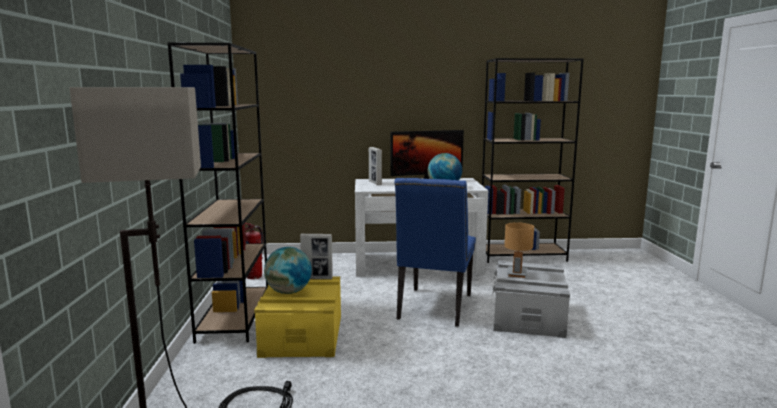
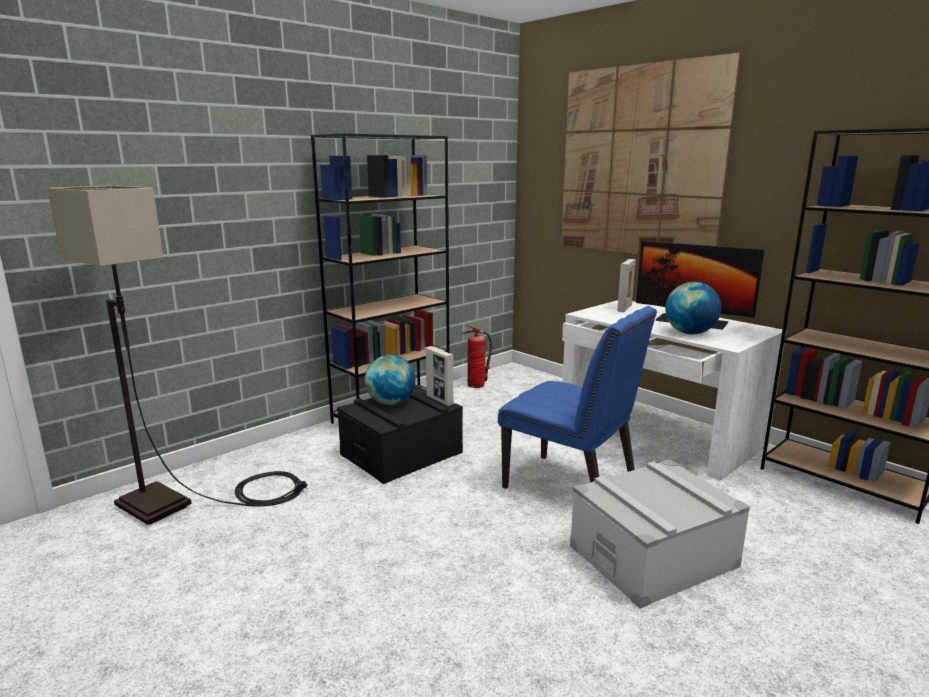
camera: 50 degrees right, 5 degrees up
(302, 335) = (401, 453): yellow storage box -> black storage box
(357, 78) = (639, 162): none -> picture
(434, 306) = (568, 486): blue chair -> blue chair turned 120 degrees counterclockwise
(516, 273) = (645, 485): brown table lamp -> none

